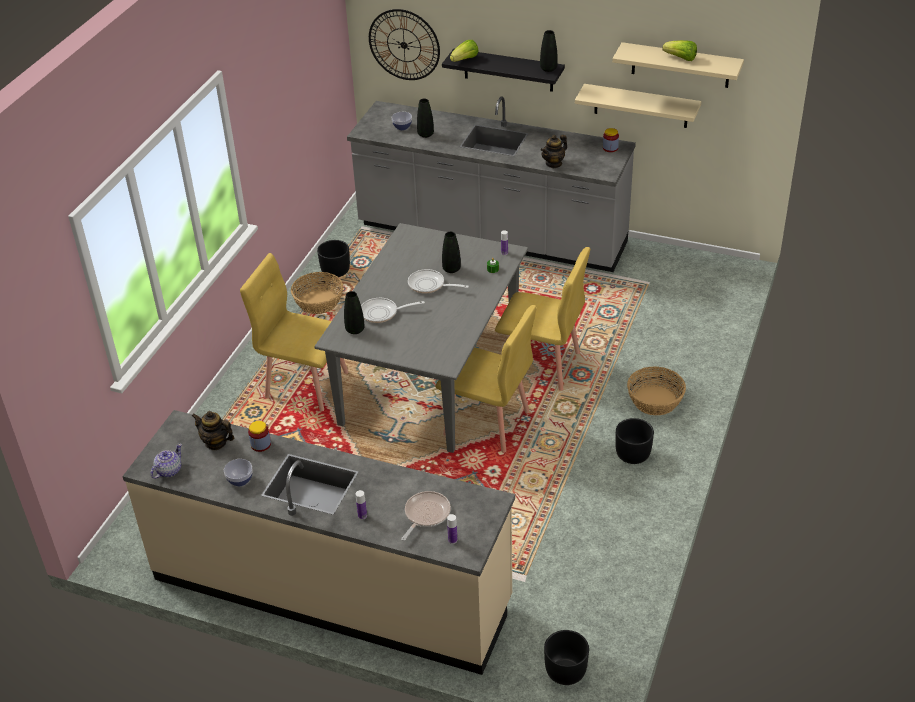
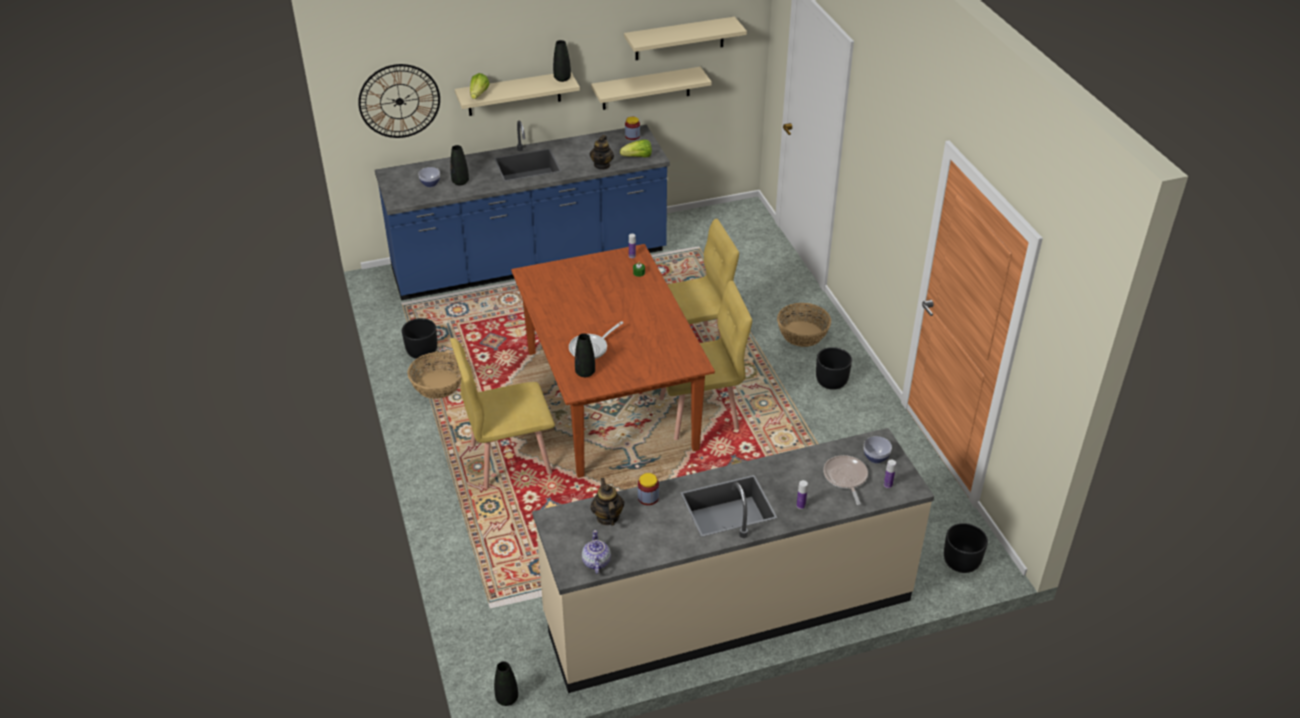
camera: 40 degrees left, 0 degrees up
(216, 443) = (607, 517): teapot -> teapot turned 90 degrees clockwise
(240, 480) = (668, 535): bowl -> bowl (875, 457)
(429, 285) = (602, 308): frying pan -> none
(431, 376) = (611, 399): grey dining table -> brown dining table
(451, 269) = (605, 287): black vase -> black vase (507, 698)
(491, 236) = (530, 263): grey counter -> blue counter
(508, 70) = (514, 94): black shelf -> beige shelf
(680, 58) = (688, 31): lettuce -> lettuce (637, 157)

